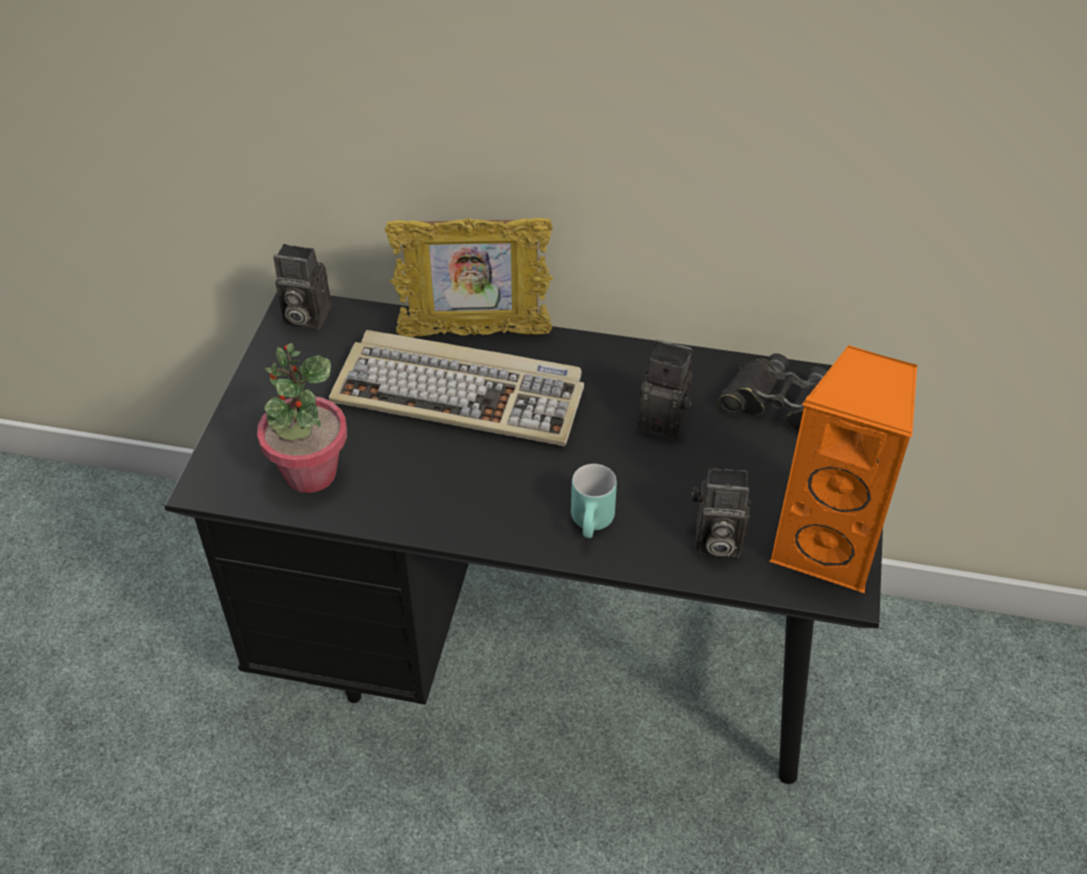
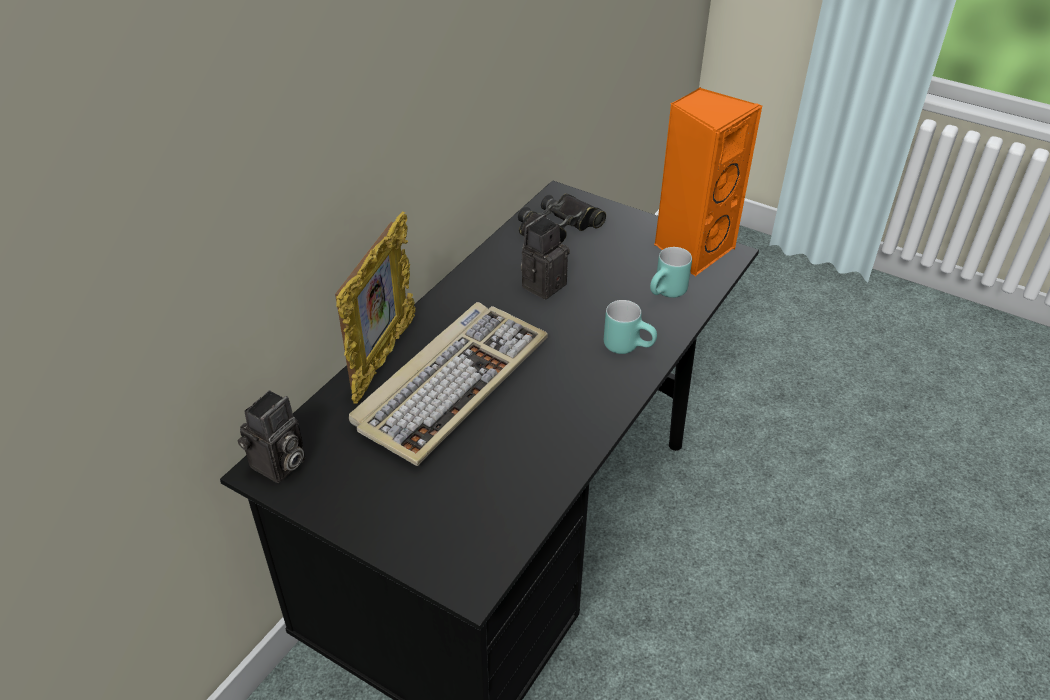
camera: 70 degrees left, 5 degrees down
(310, 473) = (493, 502): potted plant -> none
(715, 541) = (668, 294): camera -> turquoise mug

